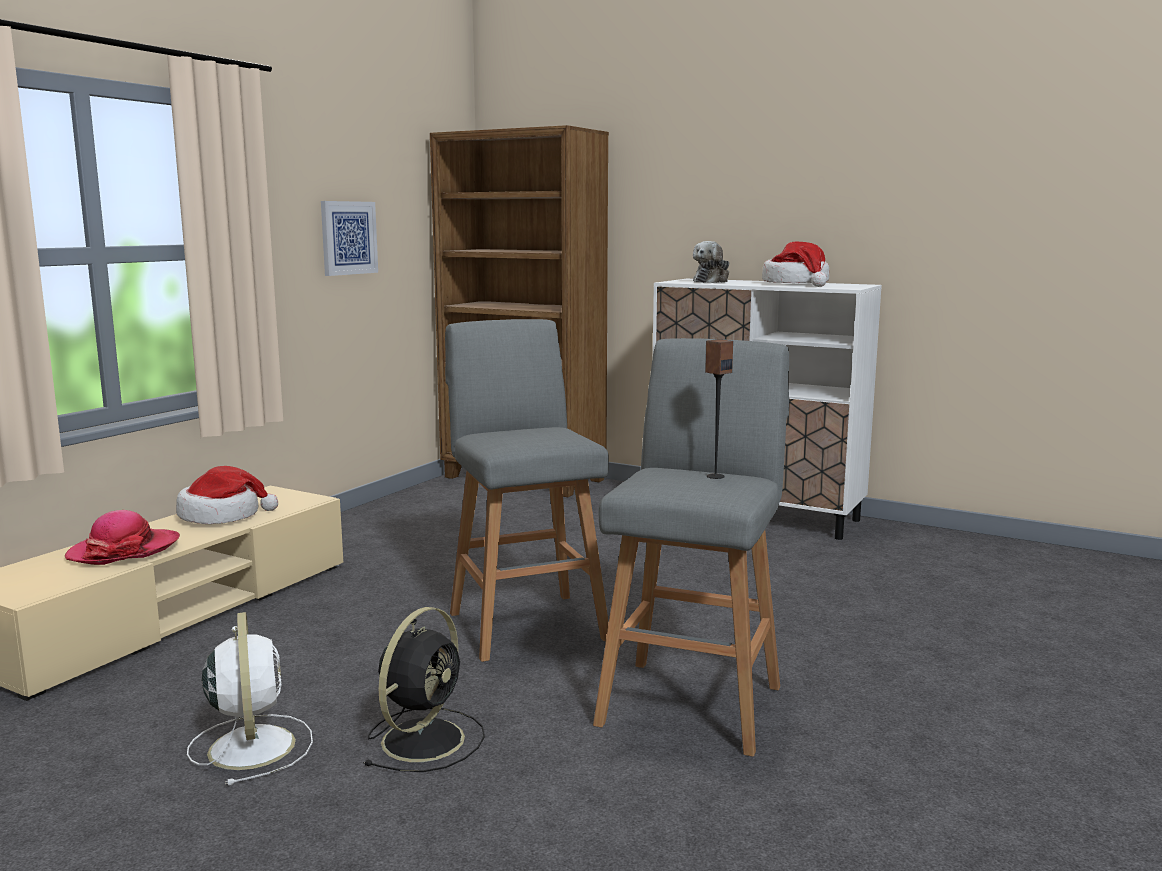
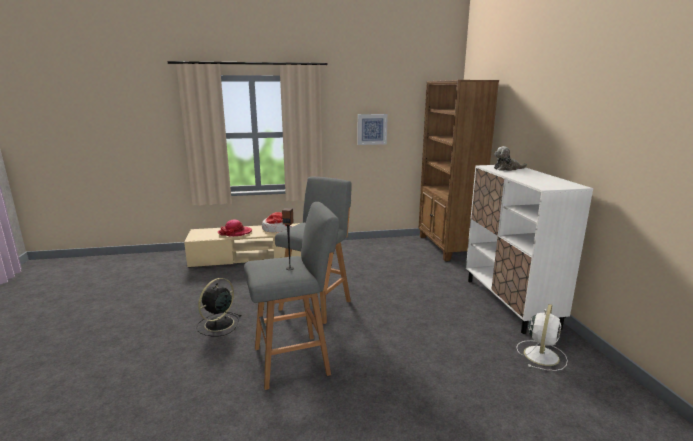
camera: 50 degrees right, 5 degrees up
(251, 745) = (191, 303): white fan -> white fan (541, 355)
(425, 738) = (218, 324): black fan -> black fan turned 135 degrees clockwise
(796, 284) = (538, 179): hat -> none

